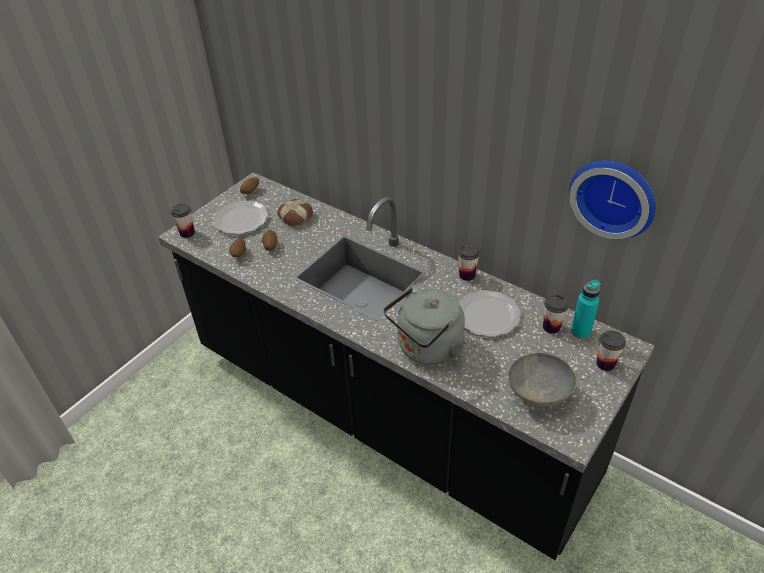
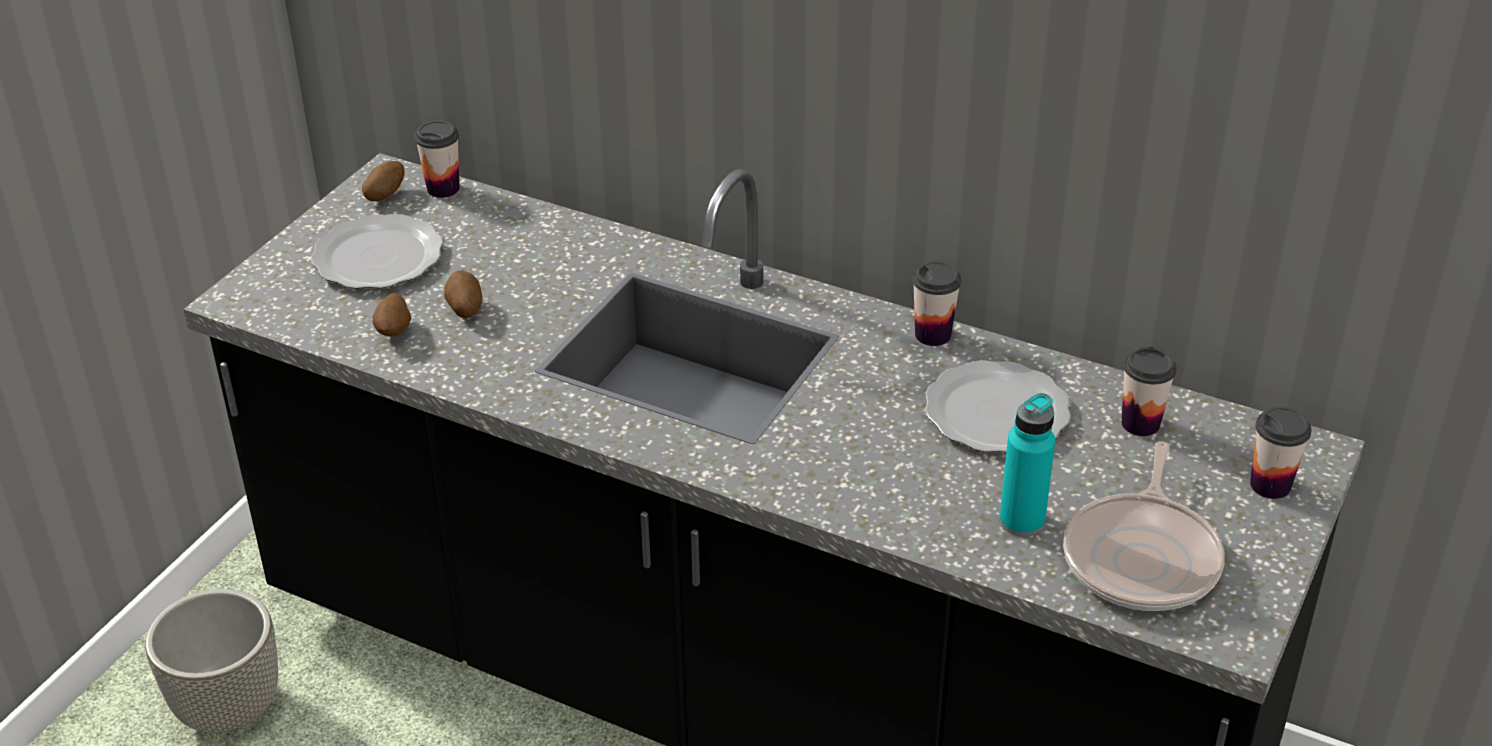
camera: 10 degrees left, 5 degrees down
(180, 393) = (228, 709): none -> grey planter
(187, 233) = (254, 295): cup -> cup (443, 189)
(296, 216) = (509, 241): bread -> none
(427, 348) = (878, 490): grey kettle -> none
(539, 394) = (1143, 557): grey bowl -> frying pan
(580, 331) = (1204, 427): turquoise bottle -> turquoise bottle (1022, 521)
(614, 196) = (1257, 115): wall clock -> none

